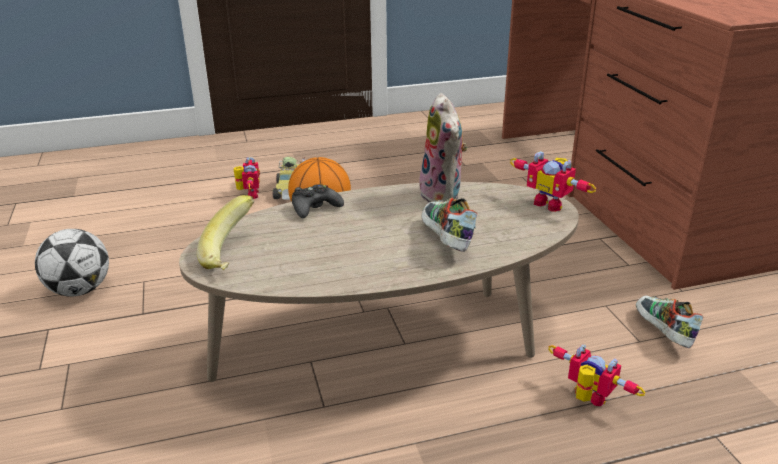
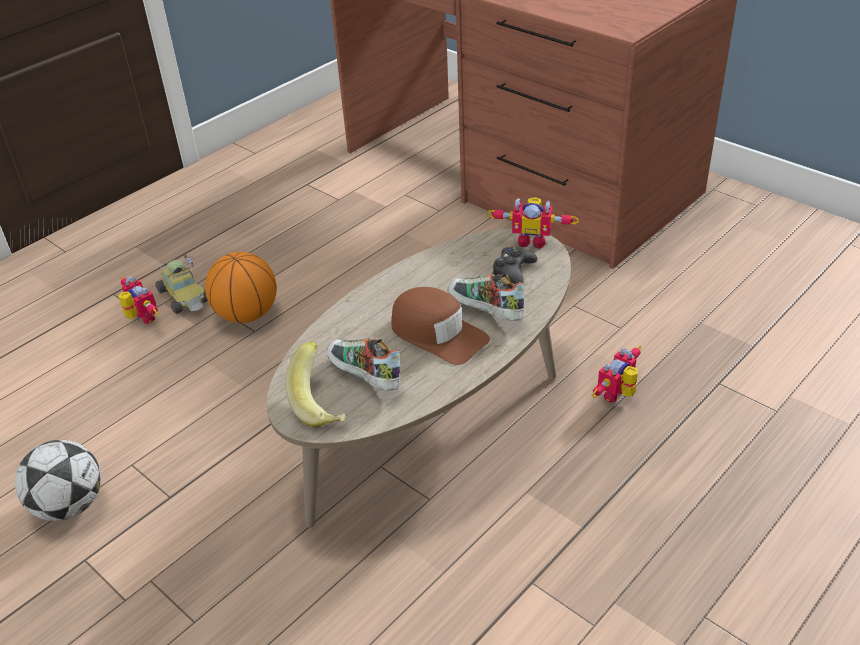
camera: 30 degrees left, 10 degrees up
(315, 207) = (340, 323): black game controller -> black game controller (513, 271)
(384, 241) = (437, 333): none -> brown cap
(443, 195) = (439, 265): plush toy -> none
(586, 400) = (619, 396): toy robot -> toy robot turned 60 degrees counterclockwise
(661, 332) = (630, 313): shoe -> shoe (364, 377)

